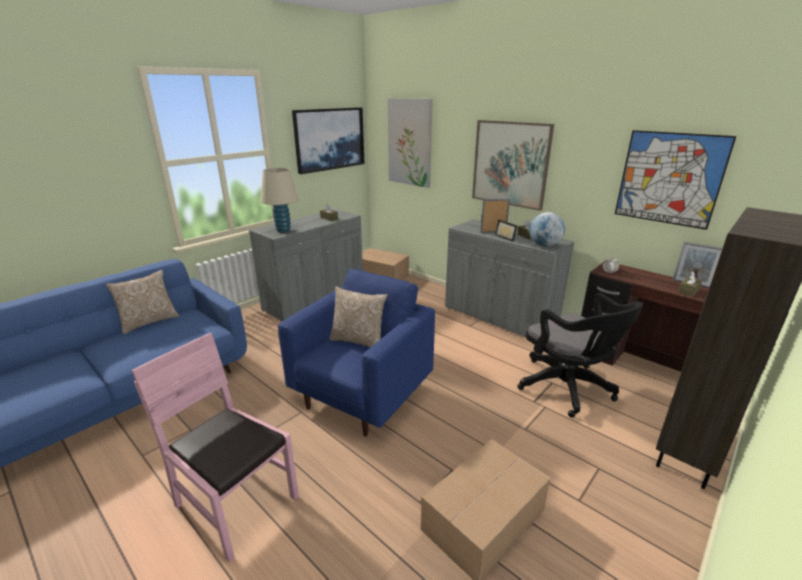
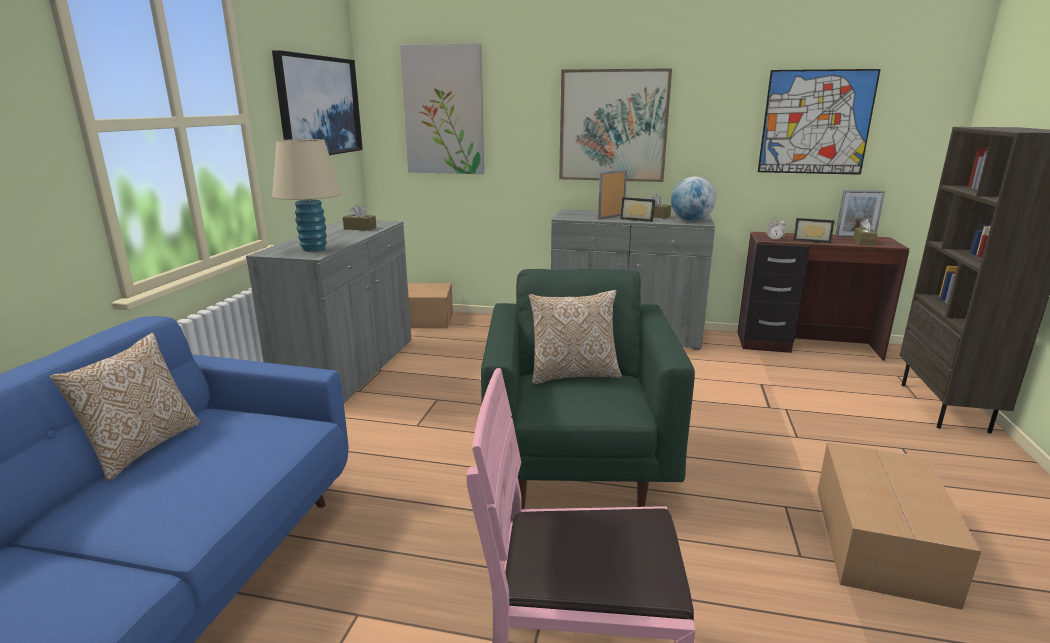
camera: 30 degrees left, 5 degrees down
(362, 396) = (577, 466): blue armchair -> green armchair
(568, 389) = (783, 385): black office chair -> none
(640, 280) = (811, 240): none -> picture frame

